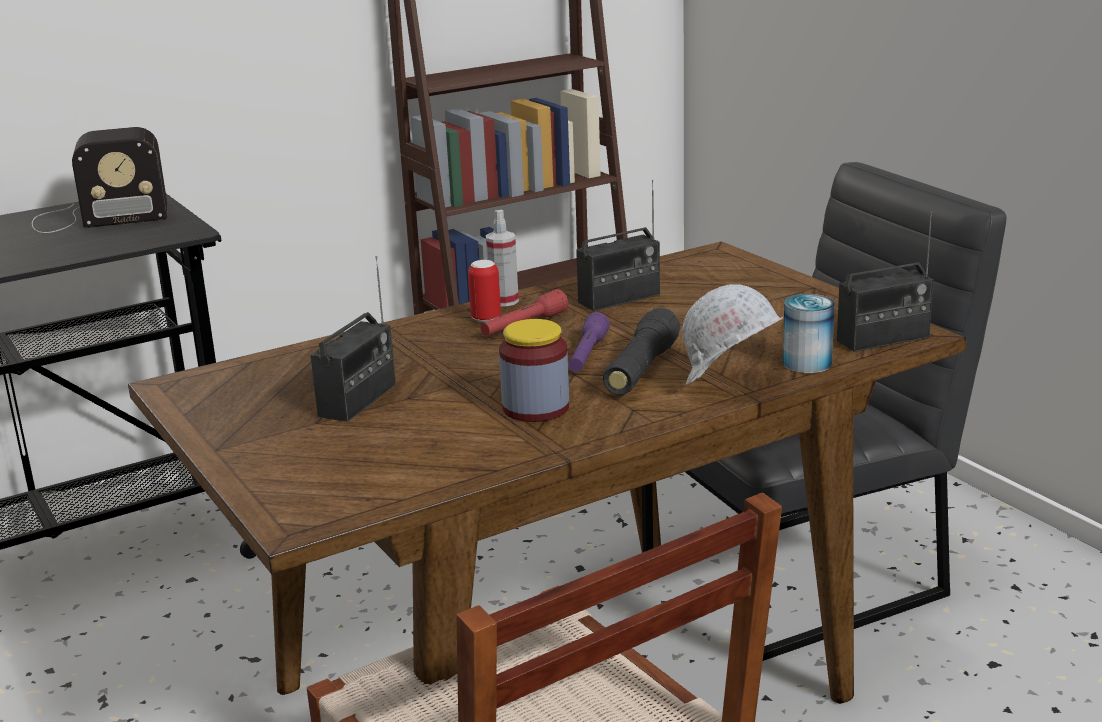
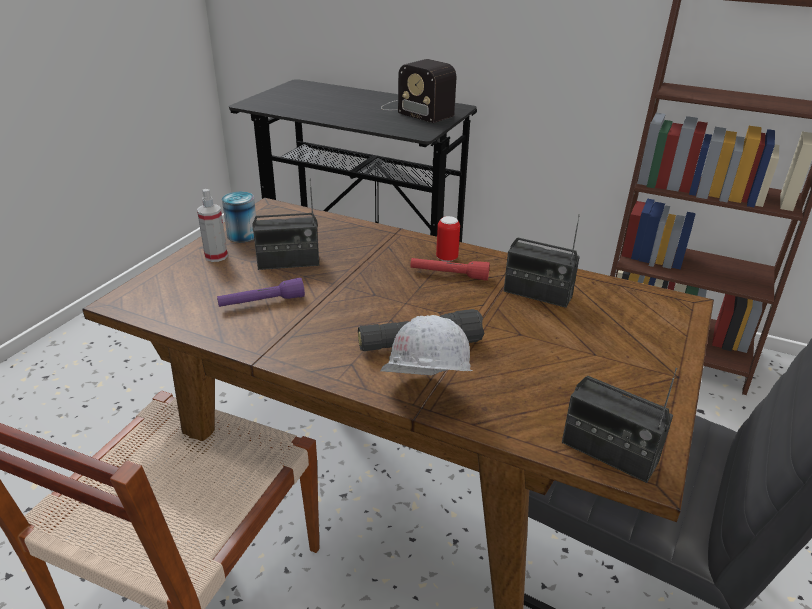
camera: 55 degrees right, 10 degrees up
(504, 301) = (481, 254): spray bottle -> spray bottle (216, 256)
(535, 408) = (323, 324): jar -> none
(587, 356) = (424, 315): purple flashlight -> purple flashlight (262, 302)
(807, 363) = (509, 422): can -> can (242, 235)

